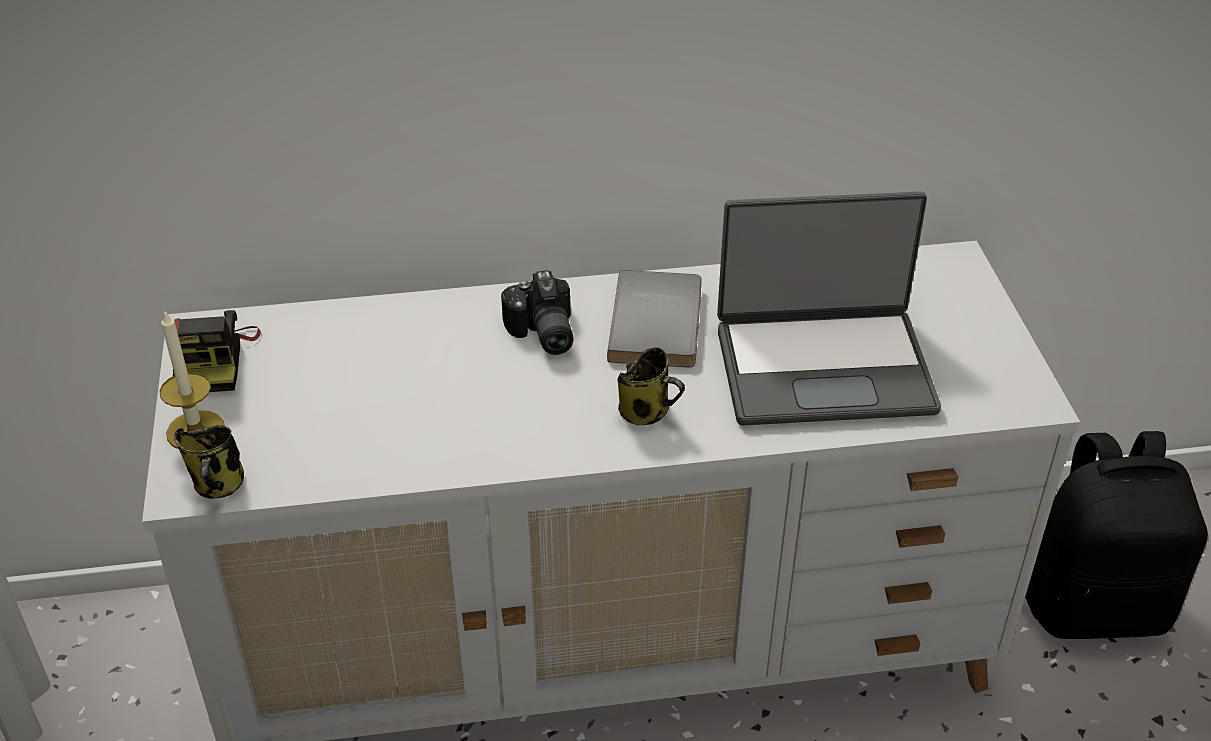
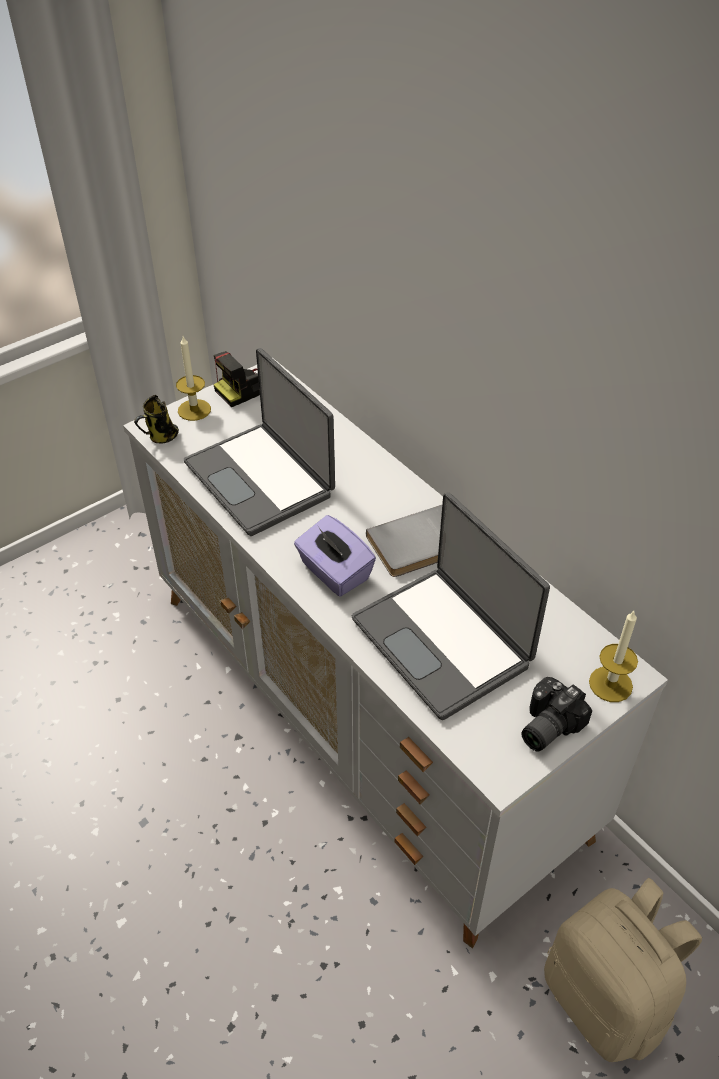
camera: 60 degrees right, 5 degrees up
(414, 414) = (261, 479): none -> laptop
(541, 334) = (368, 498): camera -> camera (545, 725)
(647, 412) = (334, 572): mug -> purple tissue box
(960, 277) = (610, 684): none -> candle
(1094, 605) = (606, 999): black backpack -> beige backpack

